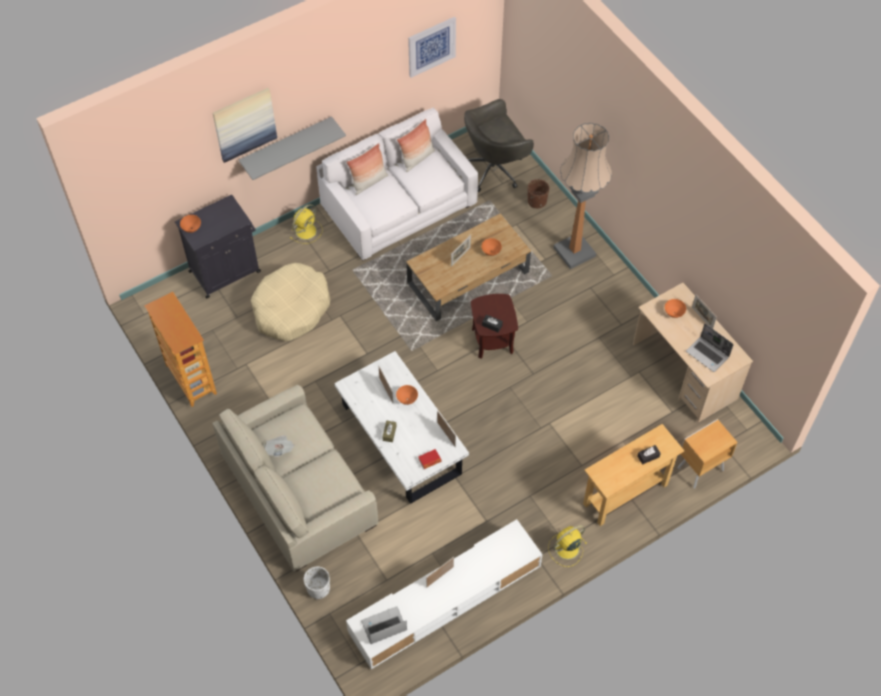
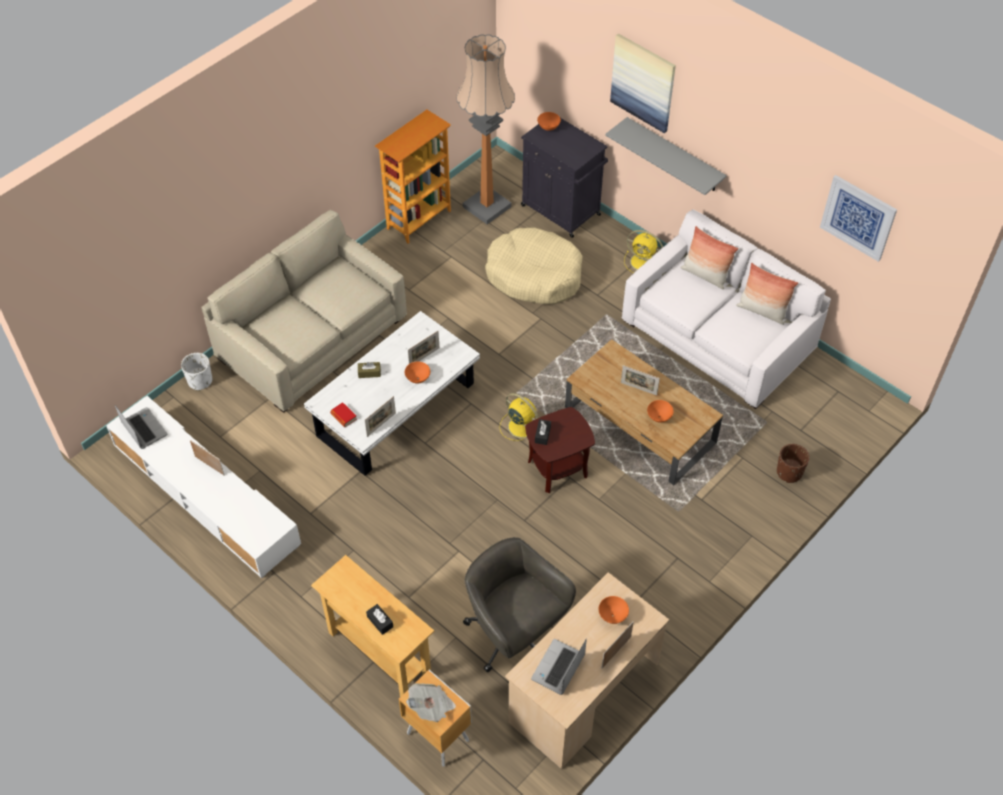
camera: 75 degrees right, 5 degrees down
(279, 450) = (322, 284): newspaper -> newspaper (431, 707)
(494, 168) = (820, 417): grey office chair -> grey office chair (514, 635)
(566, 548) = (290, 601): yellow fan -> yellow fan (520, 426)
(574, 252) = (726, 529): floor lamp -> floor lamp (487, 207)

